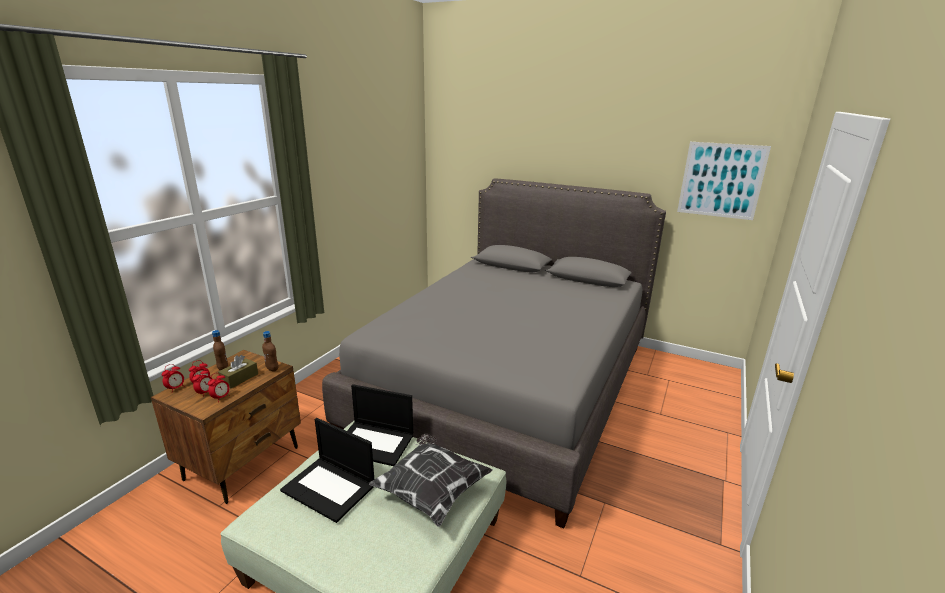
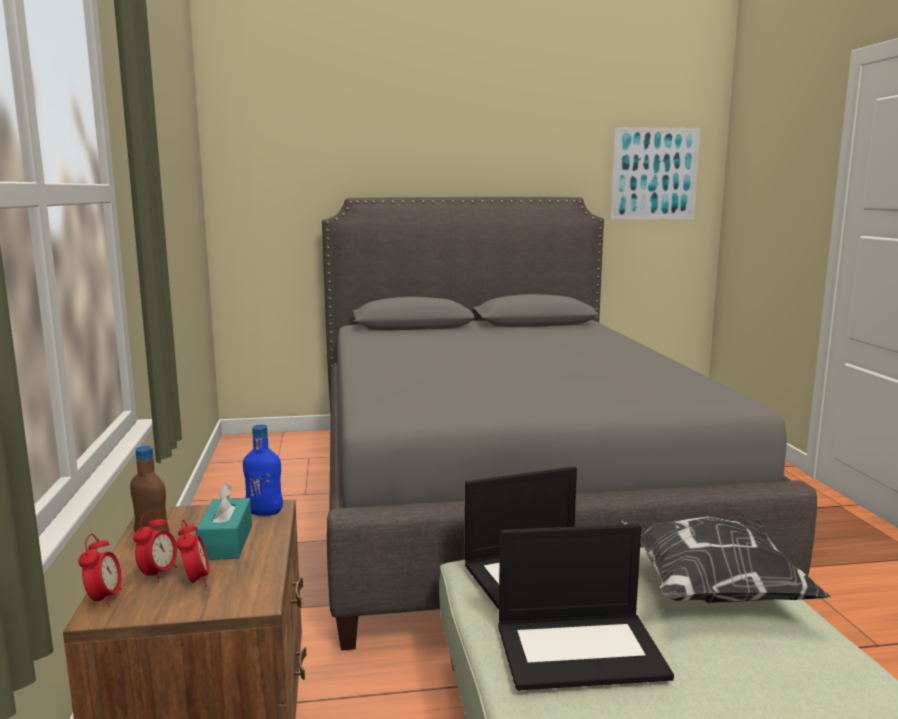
camera: 35 degrees left, 10 degrees down
(221, 397) = (248, 575): alarm clock -> none
(239, 378) = (226, 542): brown tissue box -> turquoise tissue box
(272, 369) = (264, 512): brown bottle -> blue bottle

